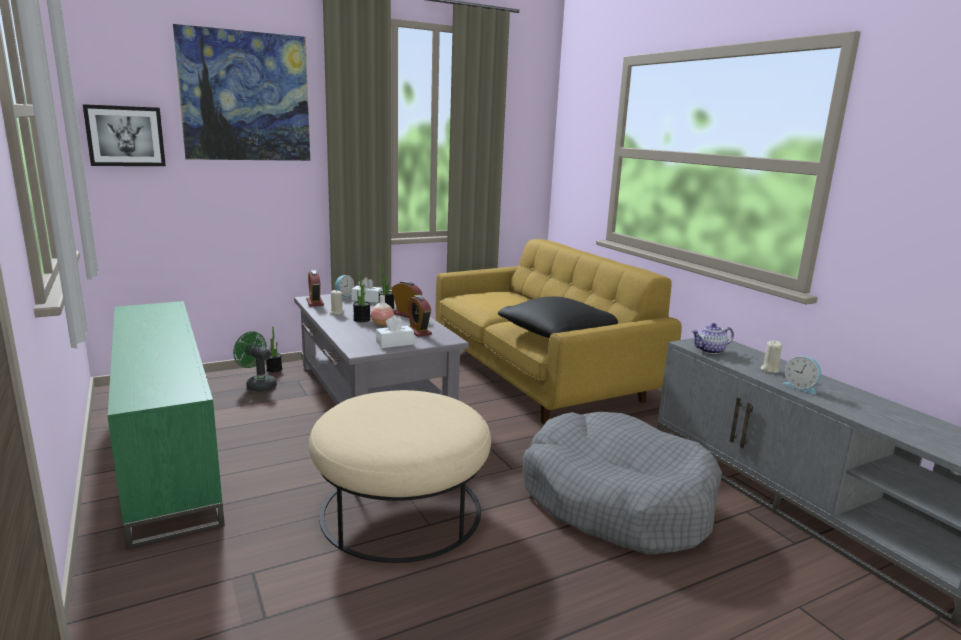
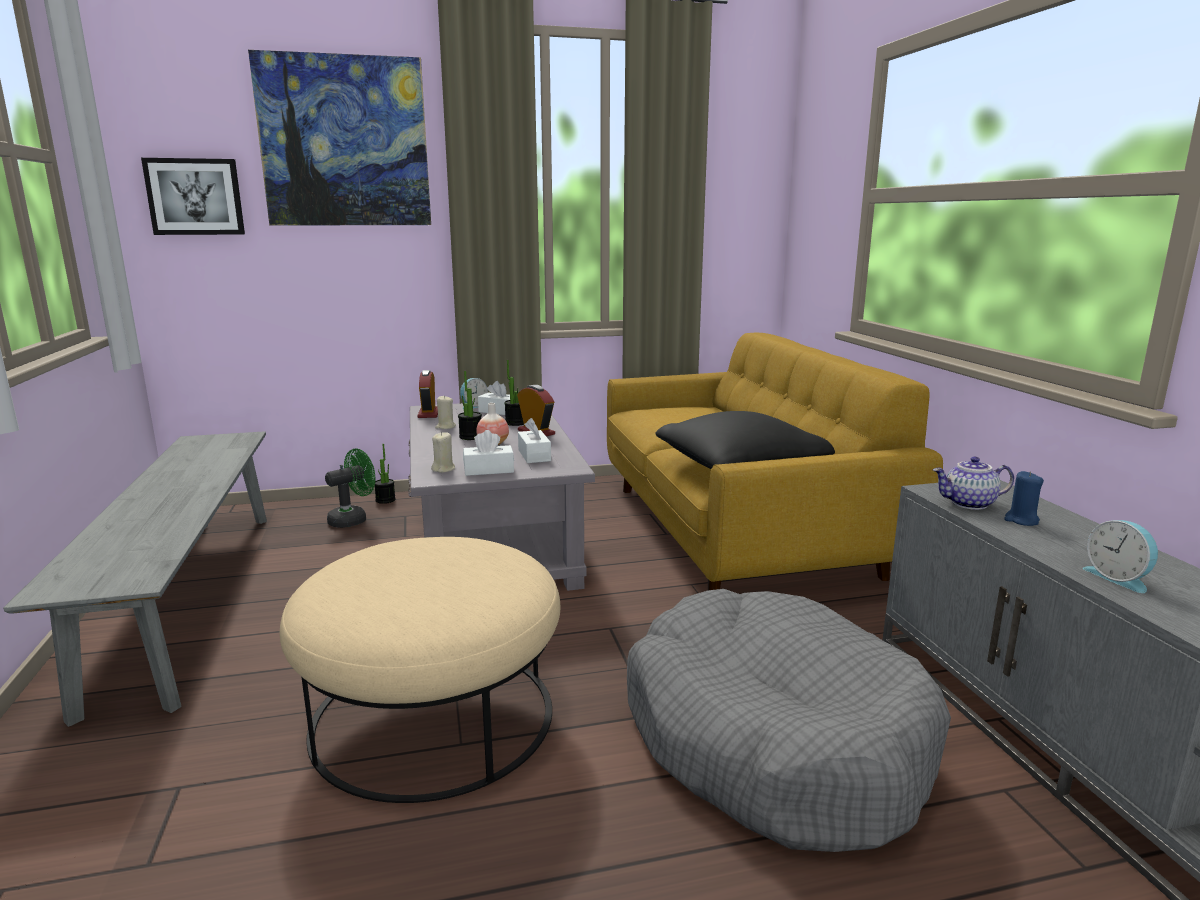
camera: 15 degrees right, 0 degrees up
(165, 451) = (190, 597): green tv stand -> grey bench
(258, 385) = (353, 519): green fan -> green fan turned 90 degrees clockwise
(418, 331) = (534, 455): alarm clock -> white tissue box
(741, 359) = (1021, 520): none -> blue candle
(769, 370) = (1067, 542): beige candle -> beige candle (443, 469)

